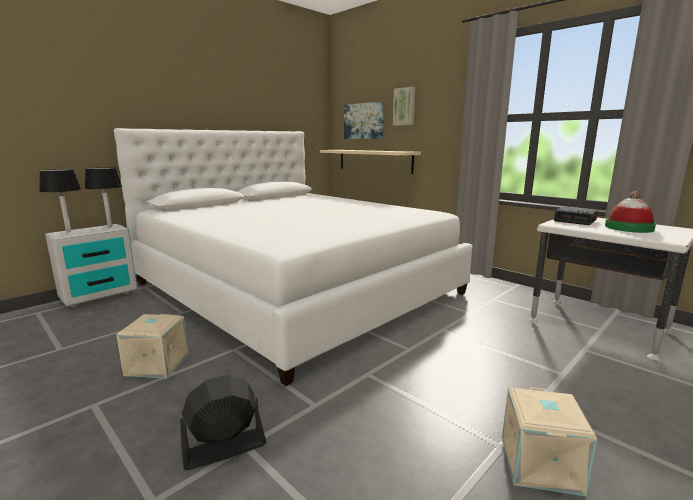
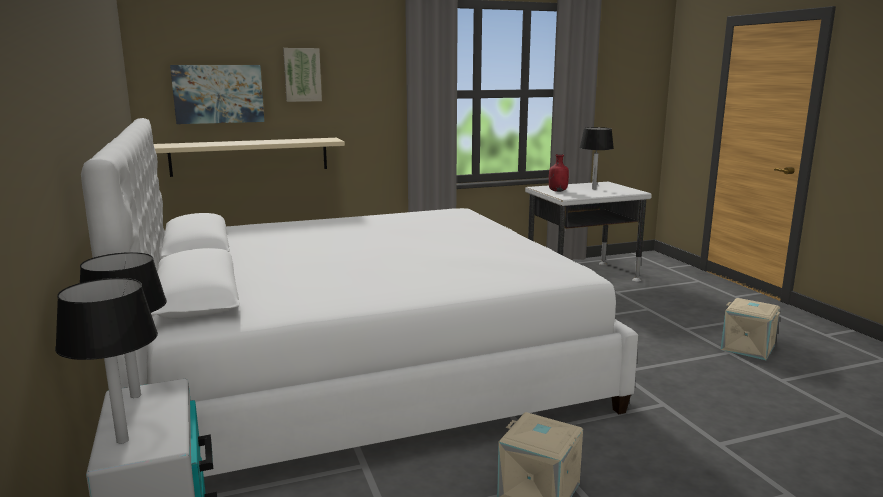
camera: 65 degrees left, 0 degrees up
(224, 448) = (722, 455): black fan -> none
(575, 221) = (558, 191): alarm clock -> red bottle
(628, 228) = (594, 189): hat -> black table lamp

